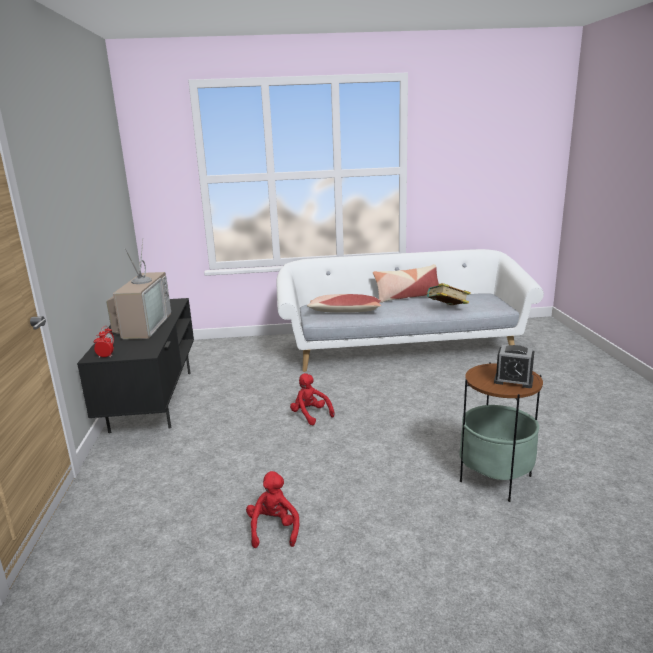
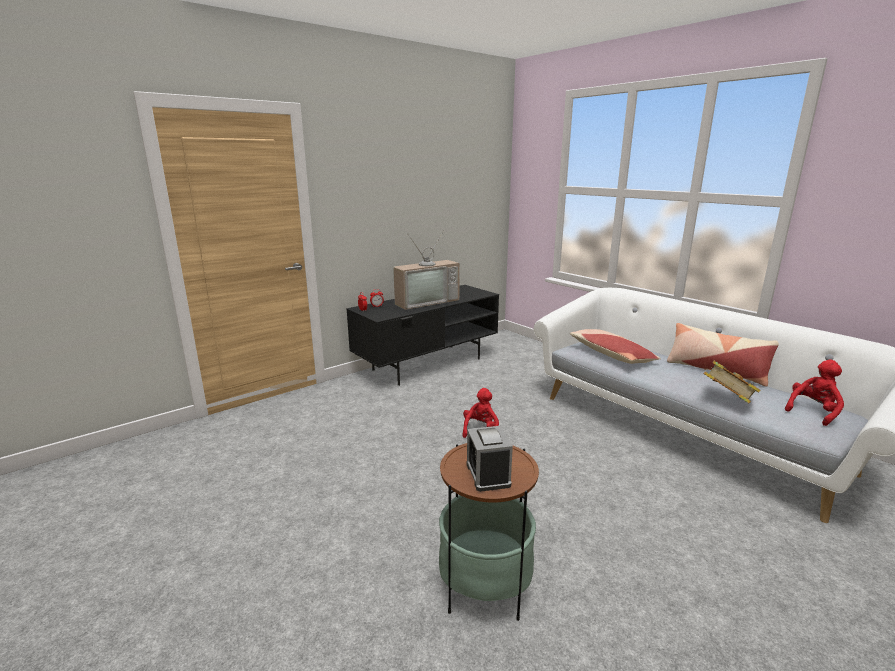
camera: 55 degrees right, 0 degrees up
(274, 529) = (309, 477): red plush toy -> red plush toy (813, 411)

